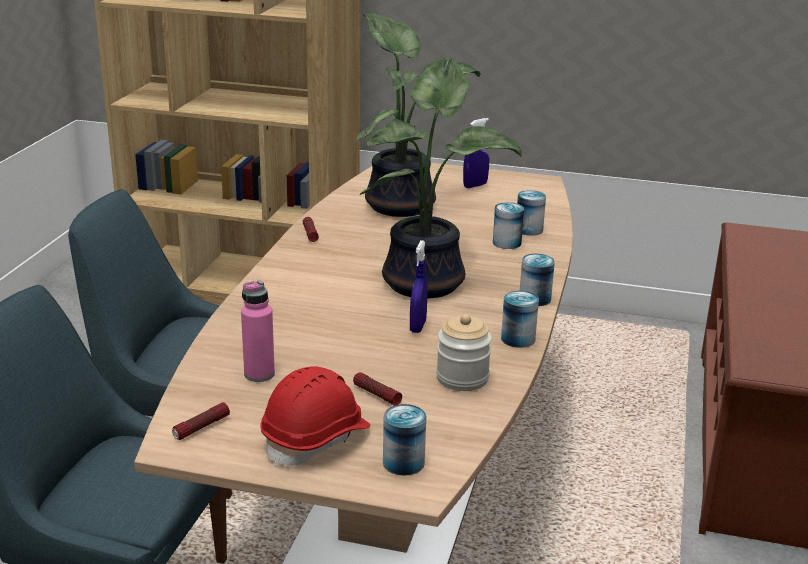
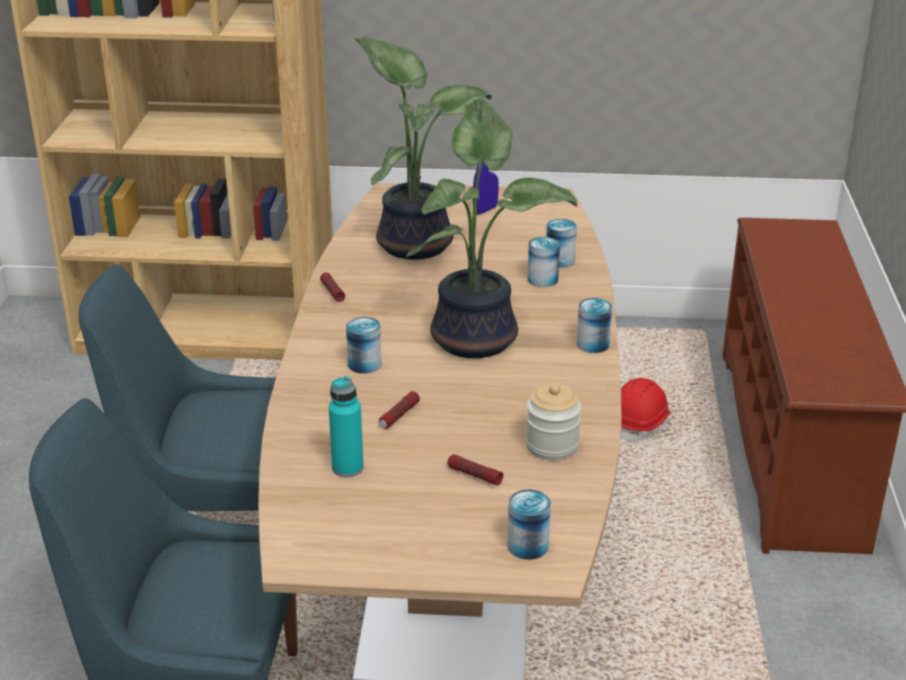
camera: 10 degrees left, 5 degrees up
(201, 427) = (314, 536): flashlight -> flashlight (399, 416)
(259, 374) = (347, 468): pink bottle -> turquoise bottle
(316, 439) = (434, 532): red hard hat -> red hard hat (640, 423)
(418, 326) = (487, 392): blue spray bottle -> none
(518, 339) = (591, 393): can -> can (364, 364)

